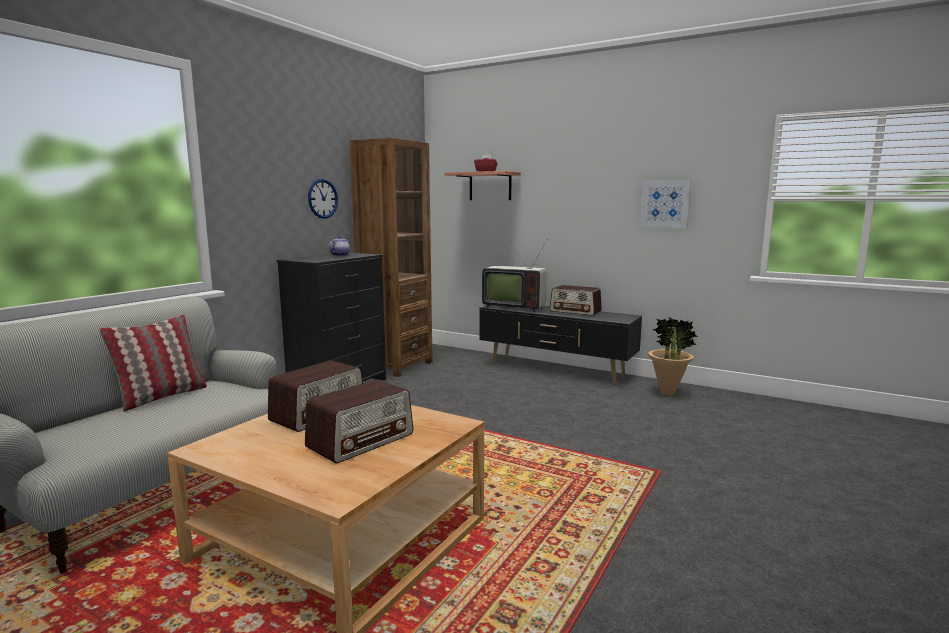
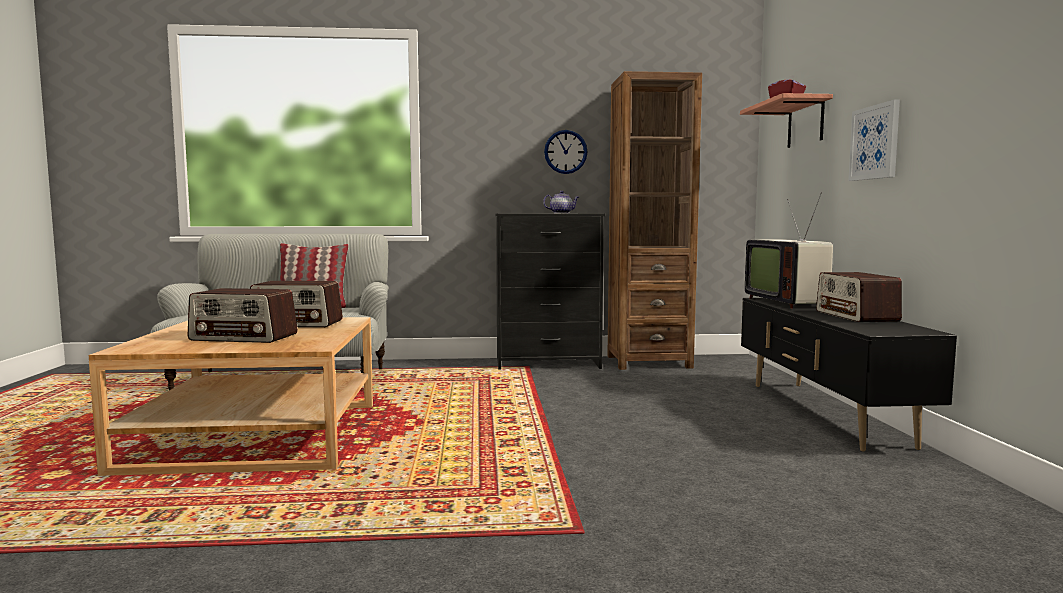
camera: 55 degrees right, 5 degrees down
(665, 203) = (1003, 105): picture -> picture (875, 142)
(668, 393) = (928, 489): potted plant -> none

